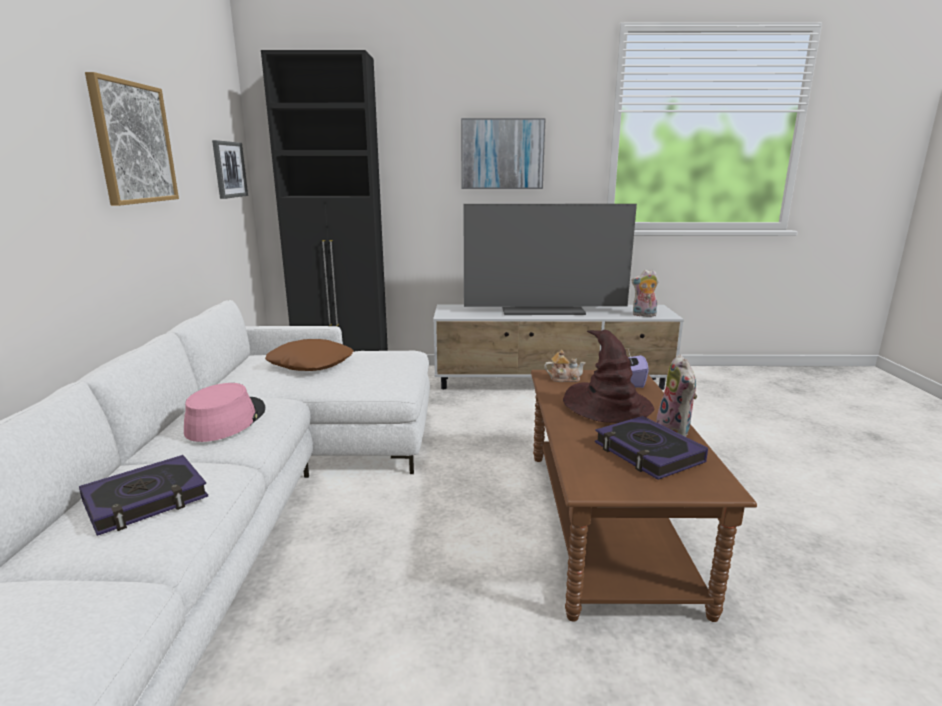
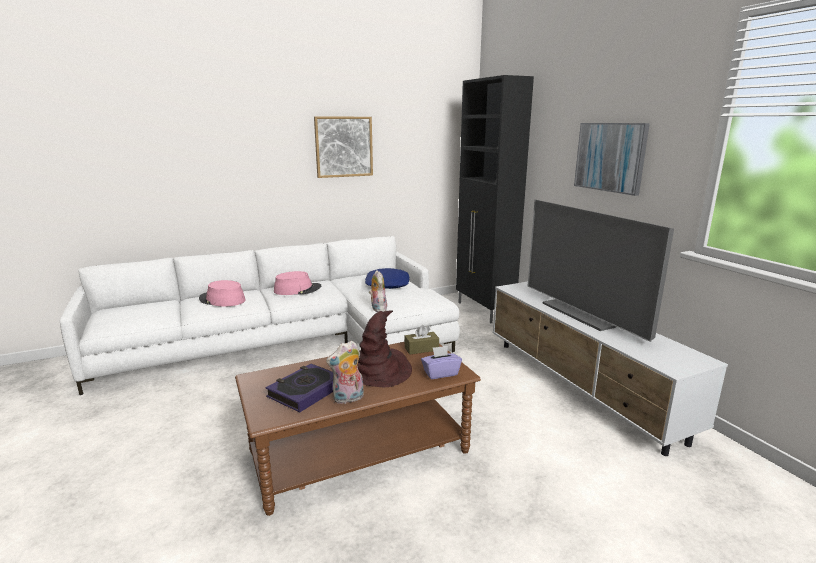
camera: 65 degrees right, 0 degrees up
(146, 500) = (222, 300): book -> pink hat
(229, 169) = (443, 157): picture -> none
(311, 363) = (388, 284): brown pillow -> blue pillow
(564, 378) = (421, 349): teapot -> brown tissue box
(643, 315) = (649, 357): plush toy -> plush toy (377, 308)

